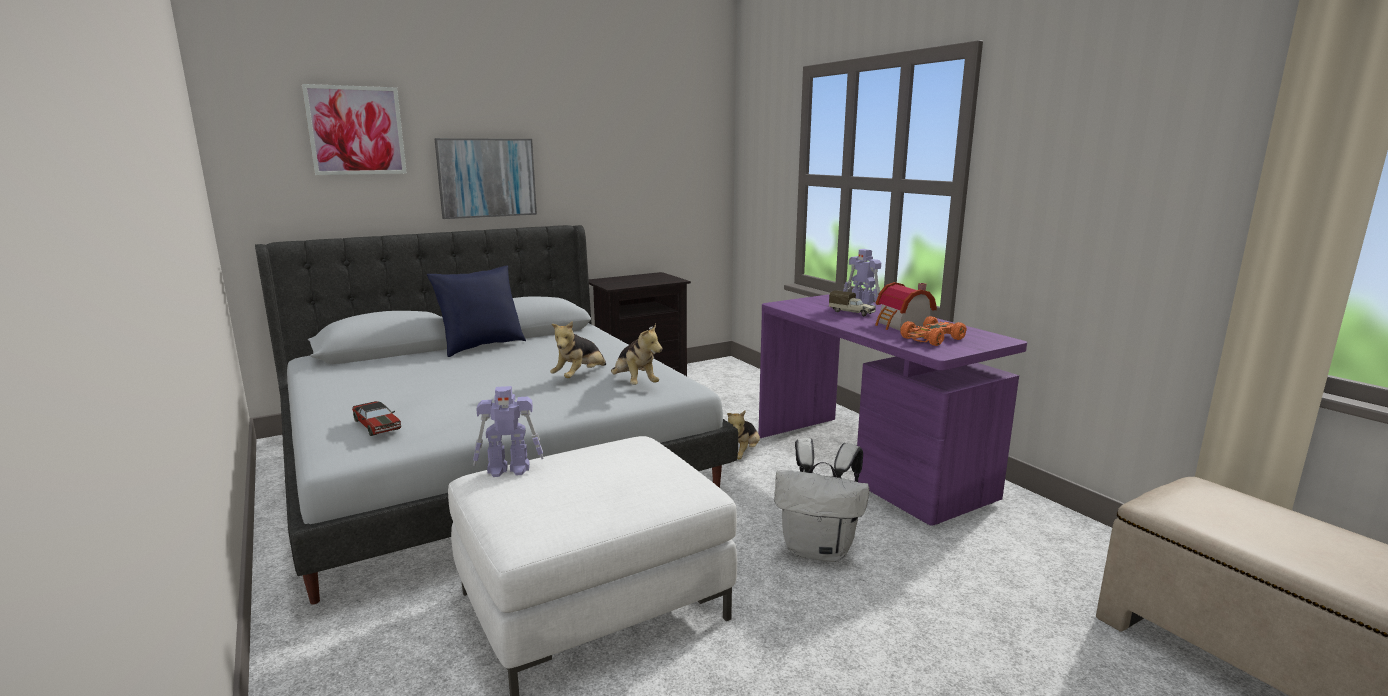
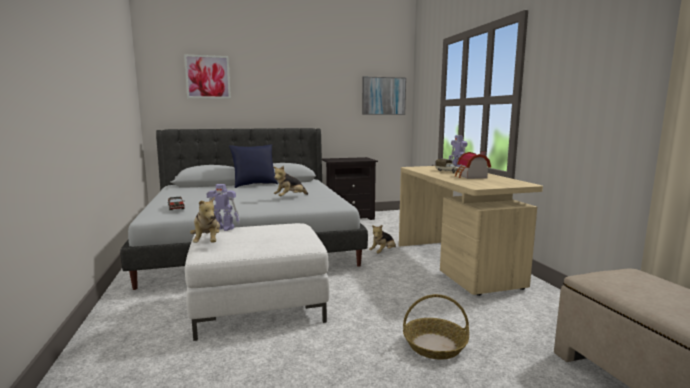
camera: 15 degrees right, 5 degrees down
(487, 178) = (271, 102): picture -> picture (383, 96)
(634, 384) = (315, 202): plush toy -> plush toy (207, 242)
(819, 550) = (398, 299): white backpack -> none
(869, 465) = (456, 264): purple desk -> beige desk
(926, 636) = (434, 345): none -> basket
(932, 339) = (481, 182): orange toy car -> none

